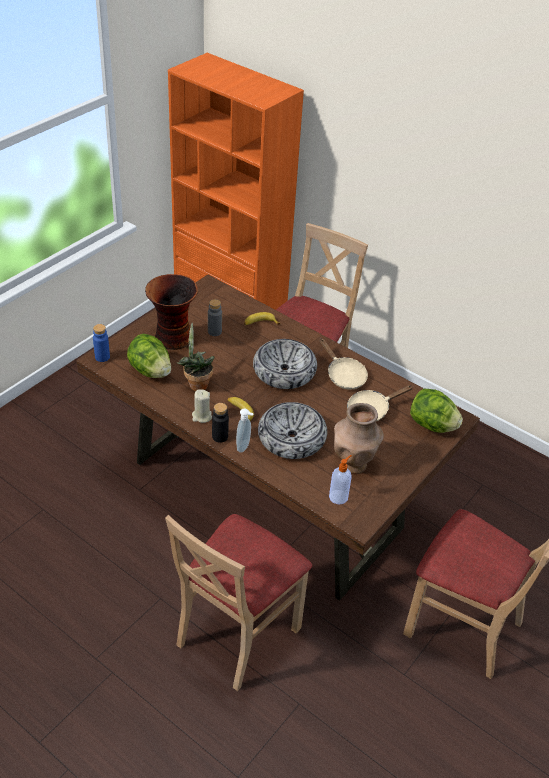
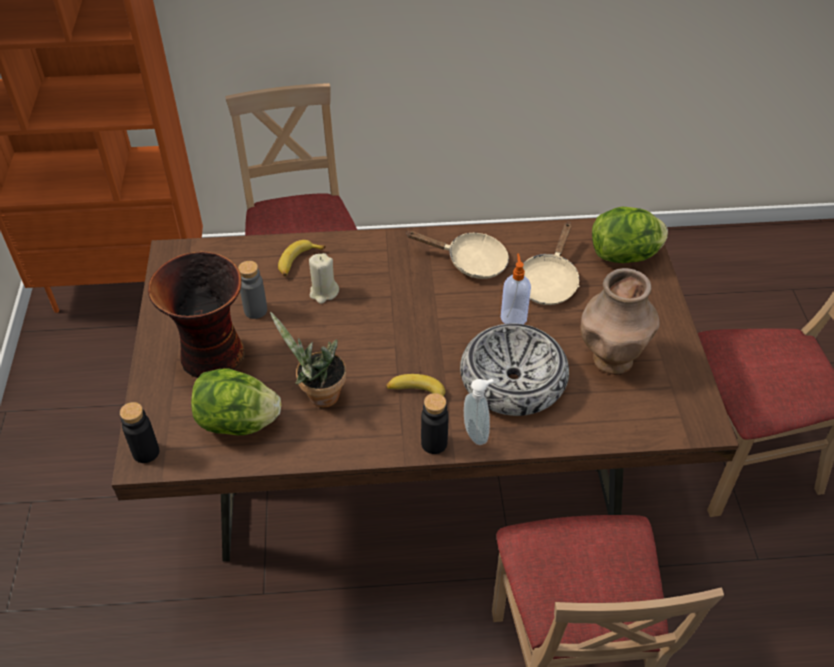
camera: 40 degrees left, 5 degrees up
(102, 357) = (146, 452): blue bottle -> black bottle
(201, 416) = (379, 434): beige candle -> beige candle (323, 292)
(284, 371) = (402, 303): bowl -> none
(339, 496) = (647, 411): soap dispenser -> soap dispenser (513, 317)

